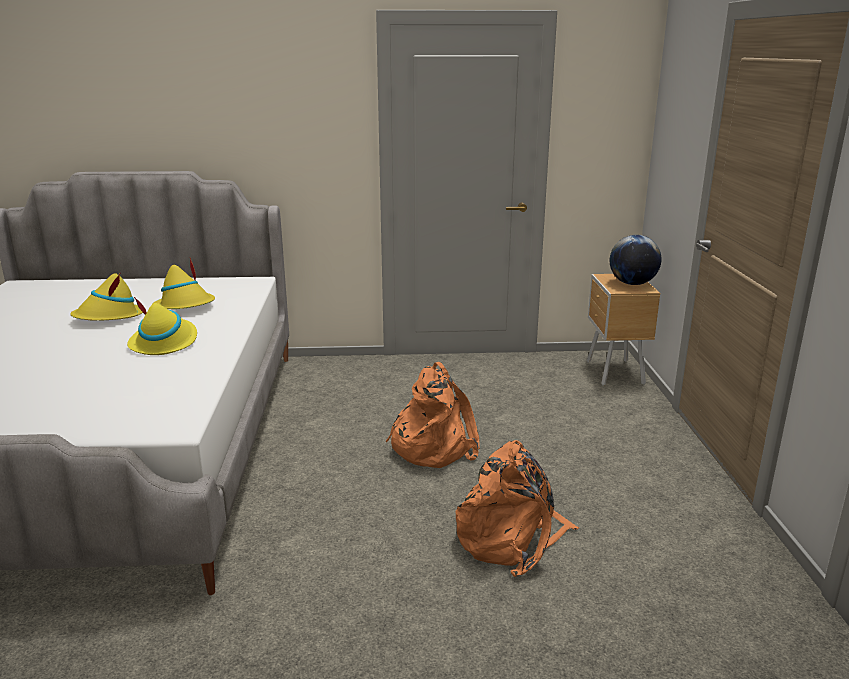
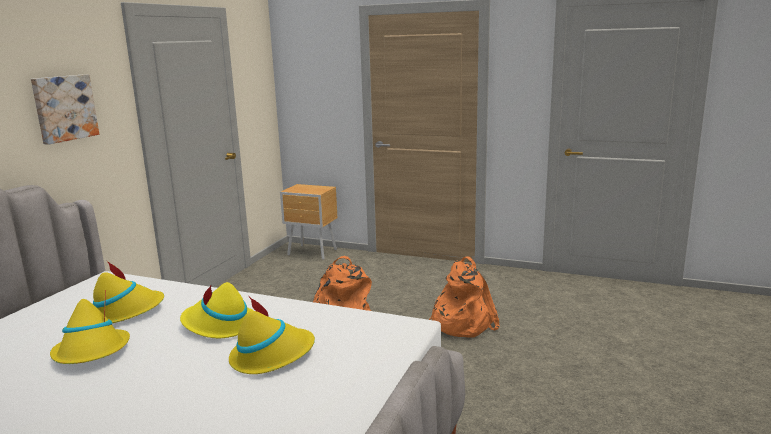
camera: 65 degrees left, 5 degrees down
(101, 377) = (272, 356): none -> yellow hat
(285, 117) = (64, 108): none -> picture
(632, 284) = (312, 188): globe -> none

